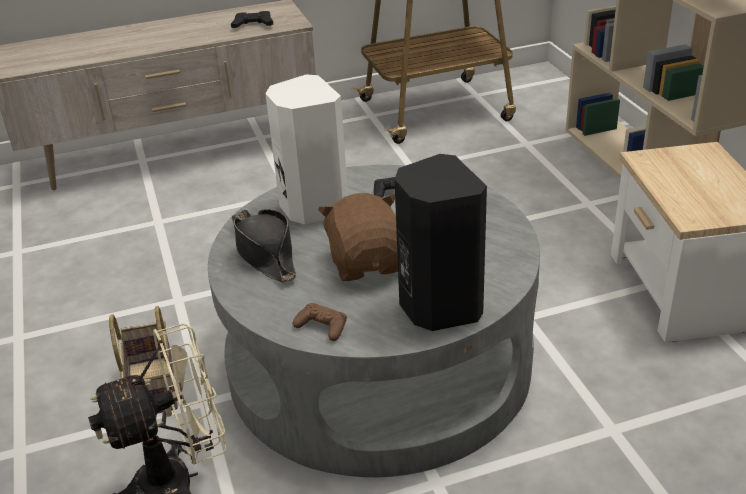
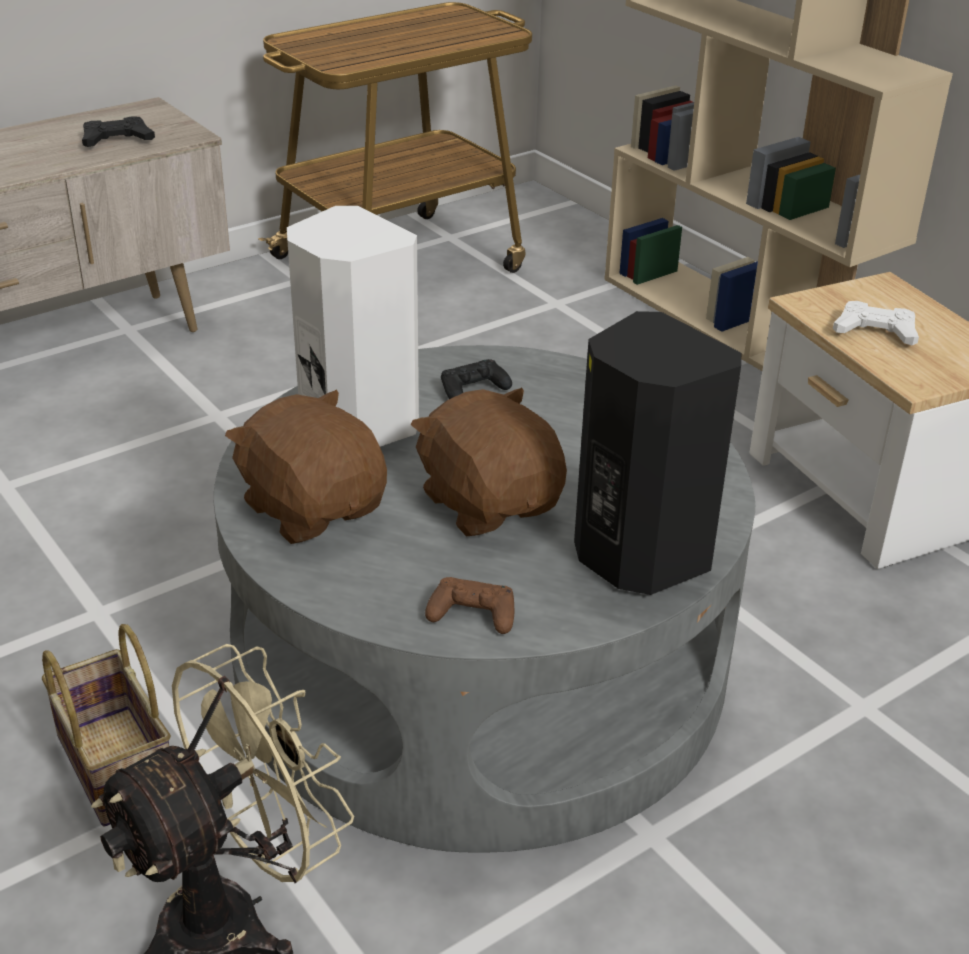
camera: 20 degrees left, 0 degrees up
(264, 253) = (313, 508): black hat -> brown plush toy
(682, 181) = (875, 331): none -> white game controller

